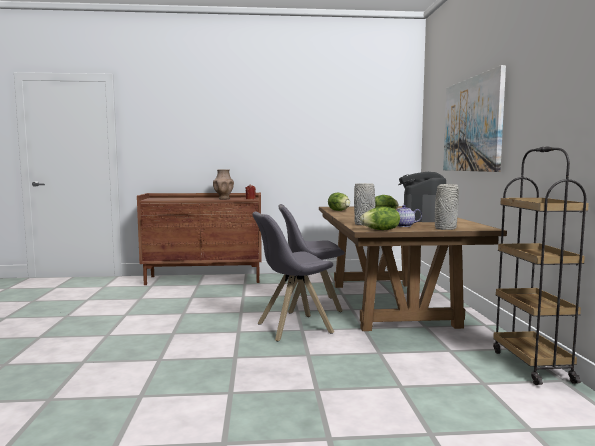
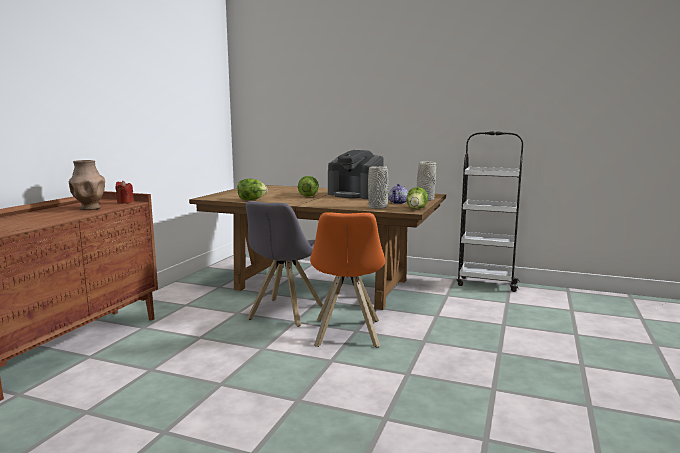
camera: 65 degrees left, 5 degrees up
(293, 328) = (347, 333): grey chair -> orange chair
(472, 125) = (350, 104): picture -> none
(532, 366) = (486, 284): brown cart -> white cart

